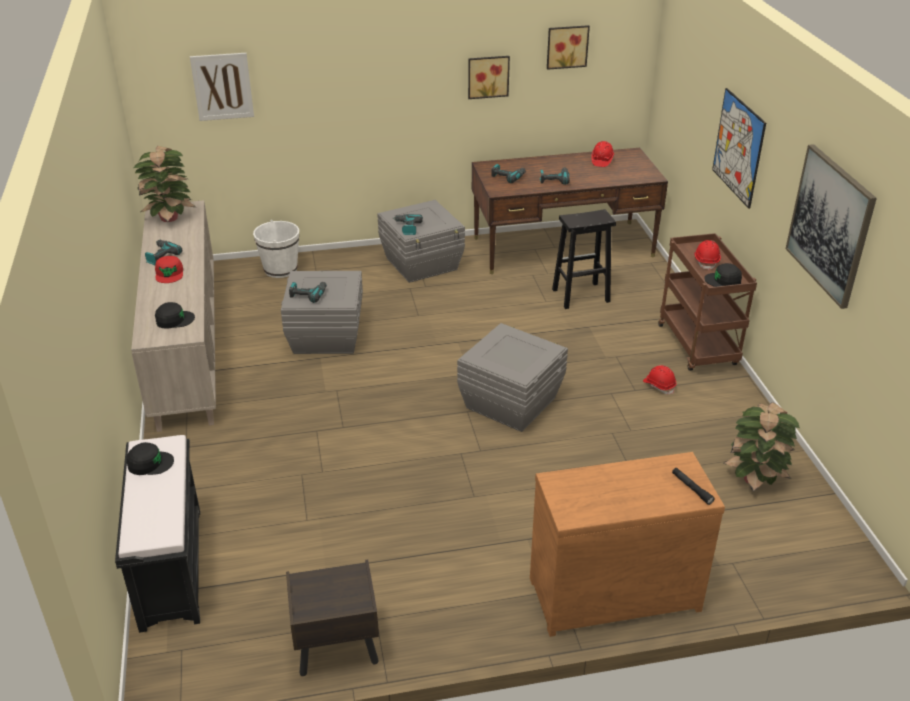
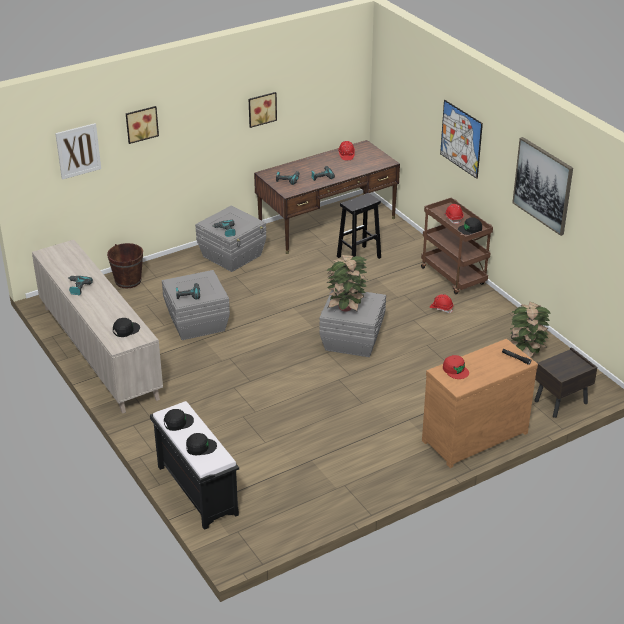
camera: 20 degrees left, 0 degrees up
(151, 509) = (200, 447): none -> black cap
(169, 219) = (59, 259): potted plant -> potted plant (346, 308)
(169, 273) = (95, 299): red cap -> red cap (455, 370)
(280, 269) = (128, 281): white bucket -> brown bucket
(335, 648) = (330, 506): brown nightstand -> brown nightstand (560, 402)
(567, 46) = (313, 78): picture -> picture (141, 124)

